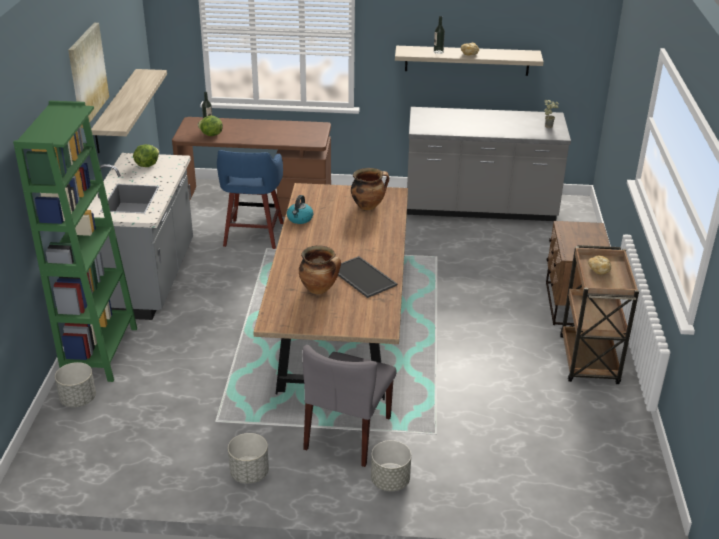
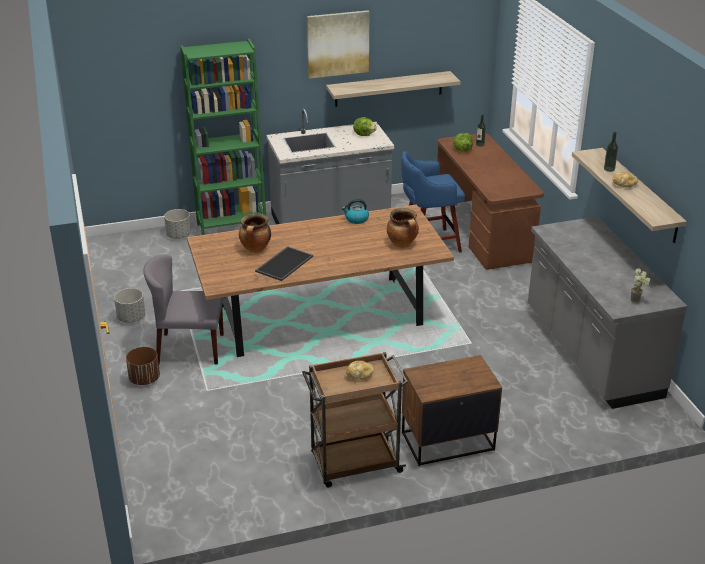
camera: 70 degrees right, 0 degrees up
(390, 481) = (145, 379): grey planter -> brown planter

